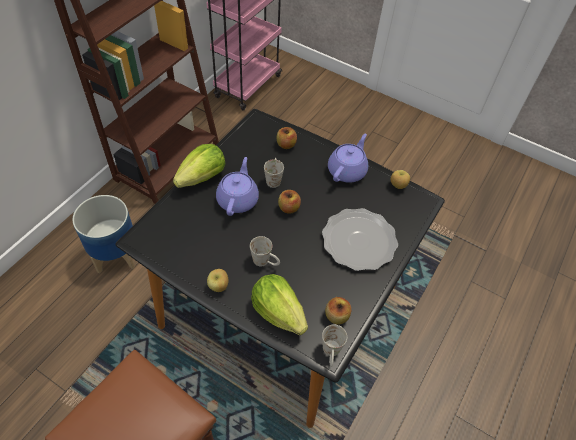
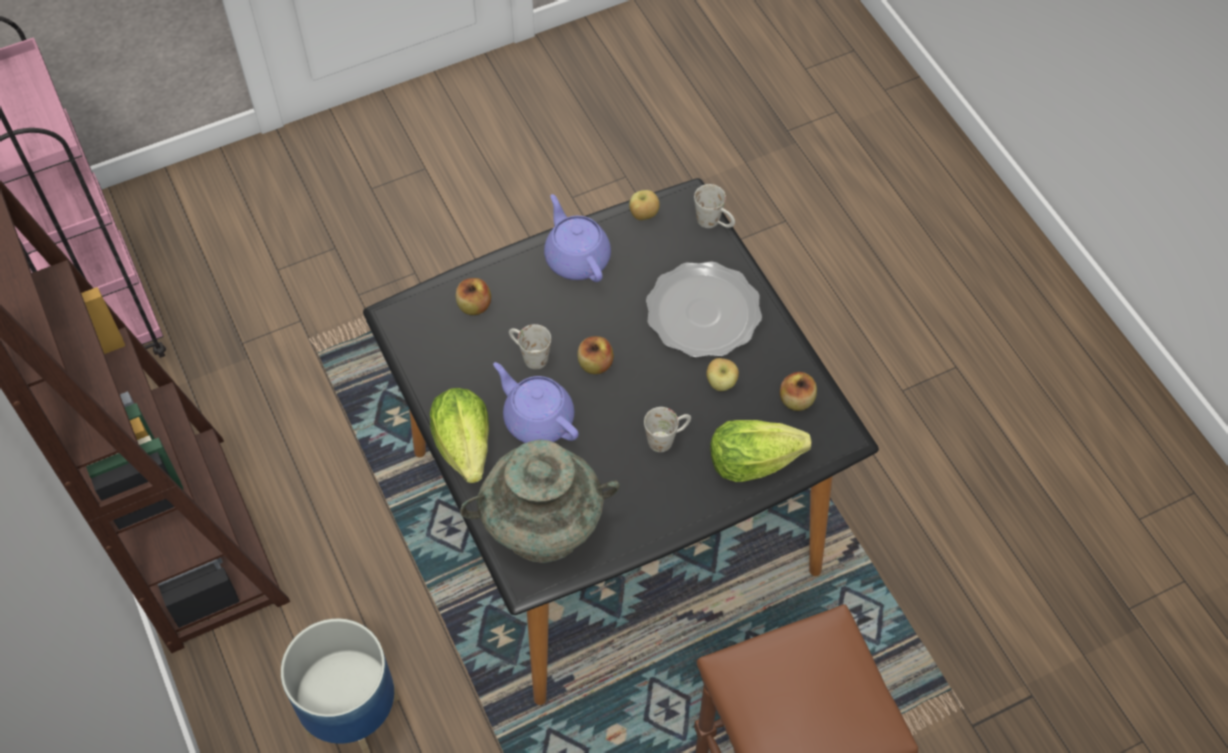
camera: 55 degrees left, 5 degrees up
(173, 231) = (542, 527): none -> turquoise vase
(219, 286) = (671, 511): apple -> apple (721, 383)
(331, 353) = (842, 434): white mug -> white mug (714, 223)

